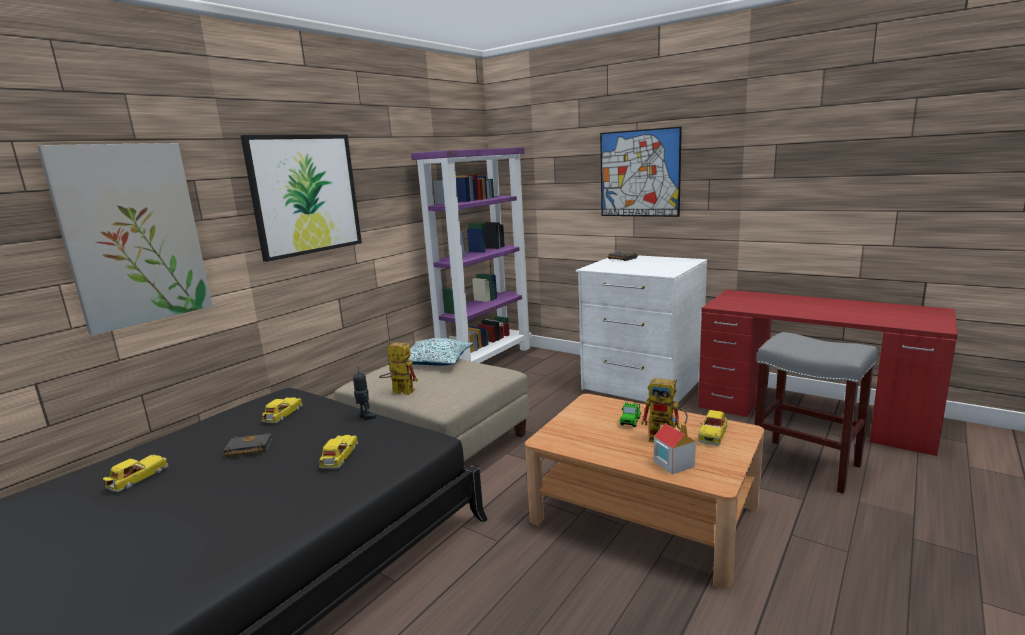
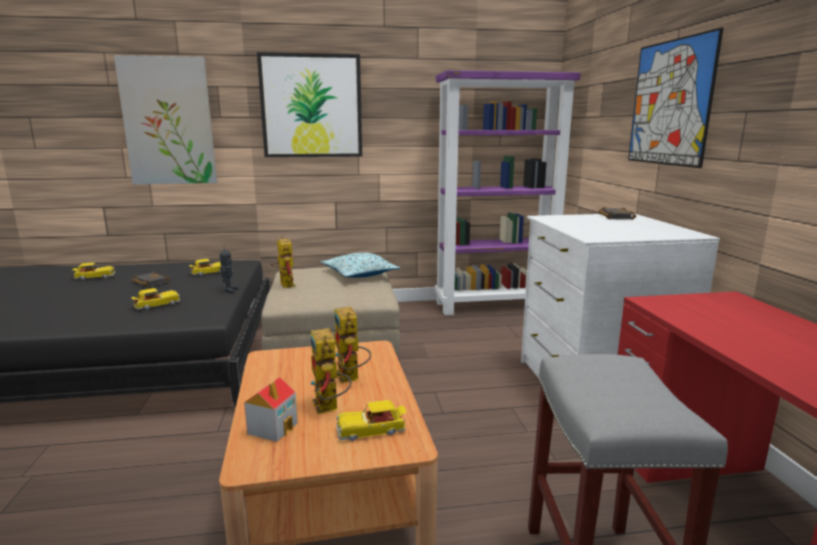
camera: 45 degrees right, 0 degrees up
(630, 421) = (351, 378): toy car -> toy robot

